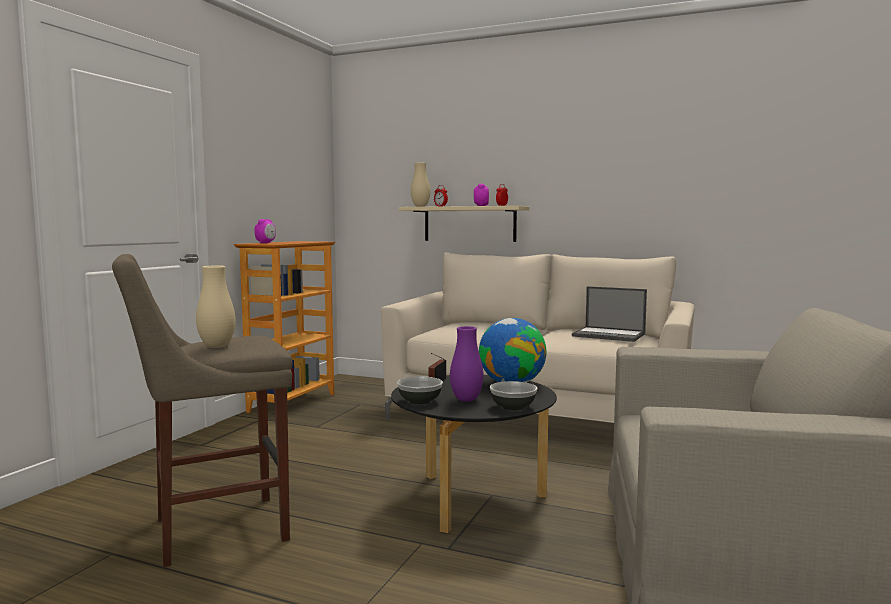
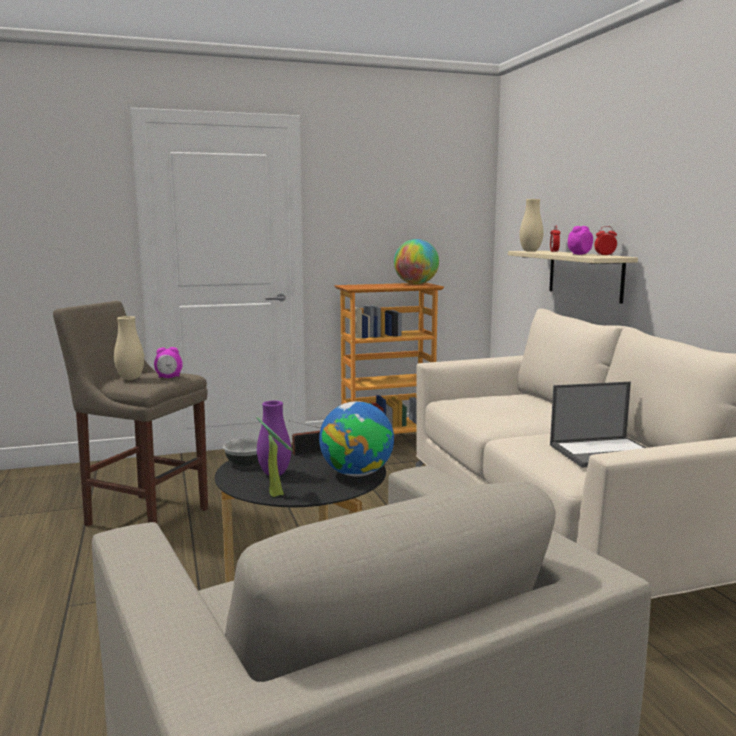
camera: 50 degrees right, 5 degrees up
(266, 243) = (362, 285): alarm clock -> alarm clock (169, 377)
(302, 241) = (415, 284): none -> globe
(513, 407) = (277, 493): bowl -> potted plant
(610, 335) = (605, 452): laptop -> laptop turned 90 degrees counterclockwise

